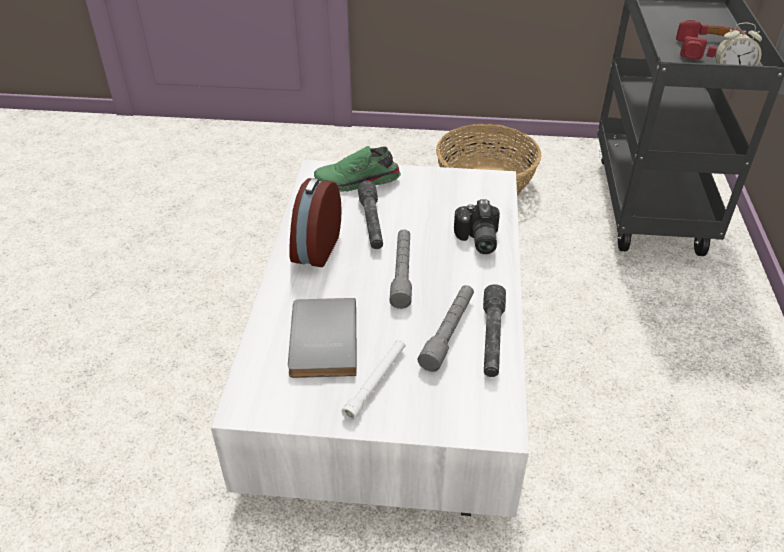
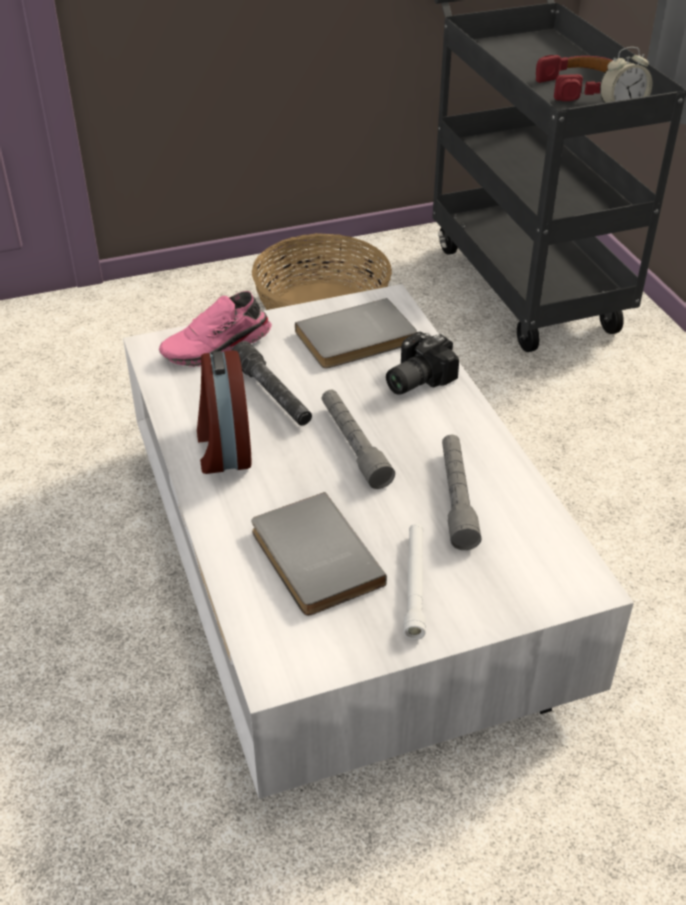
camera: 25 degrees left, 0 degrees up
(357, 182) = (217, 348): green shoe -> pink shoe
(456, 201) = (357, 339): none -> grey book
(476, 240) = (414, 379): camera -> camera turned 75 degrees clockwise
(492, 338) = (509, 488): grey flashlight -> none

